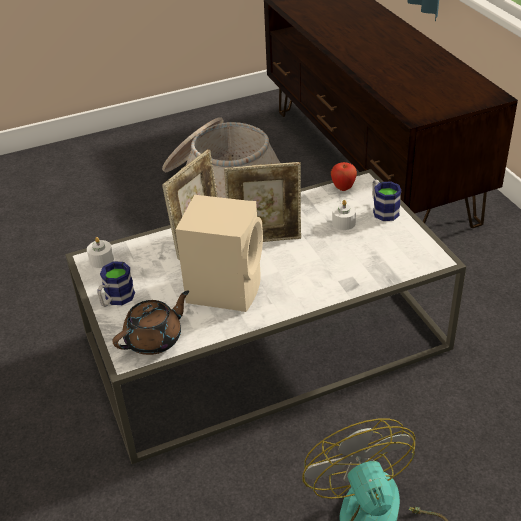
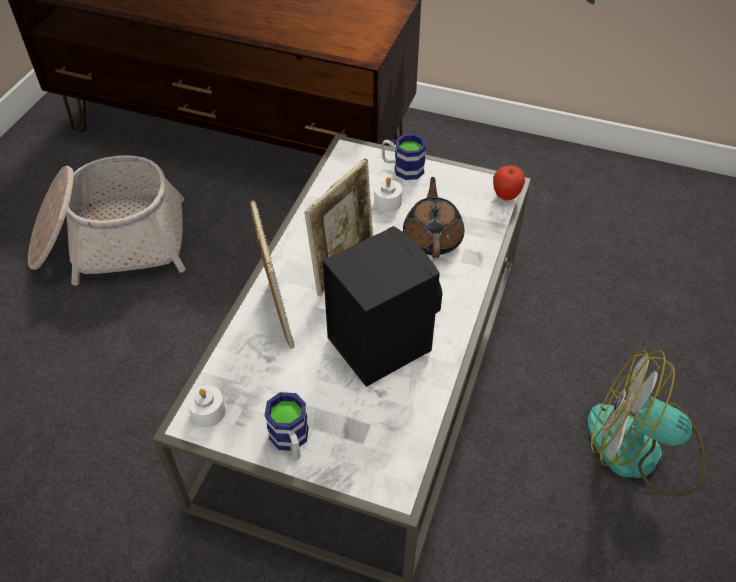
camera: 50 degrees left, 10 degrees up
(155, 339) = (391, 447): brown teapot -> brown teapot (432, 238)
(226, 287) = (378, 341): beige speaker -> black speaker
(343, 188) = (339, 168): apple -> apple (506, 196)

